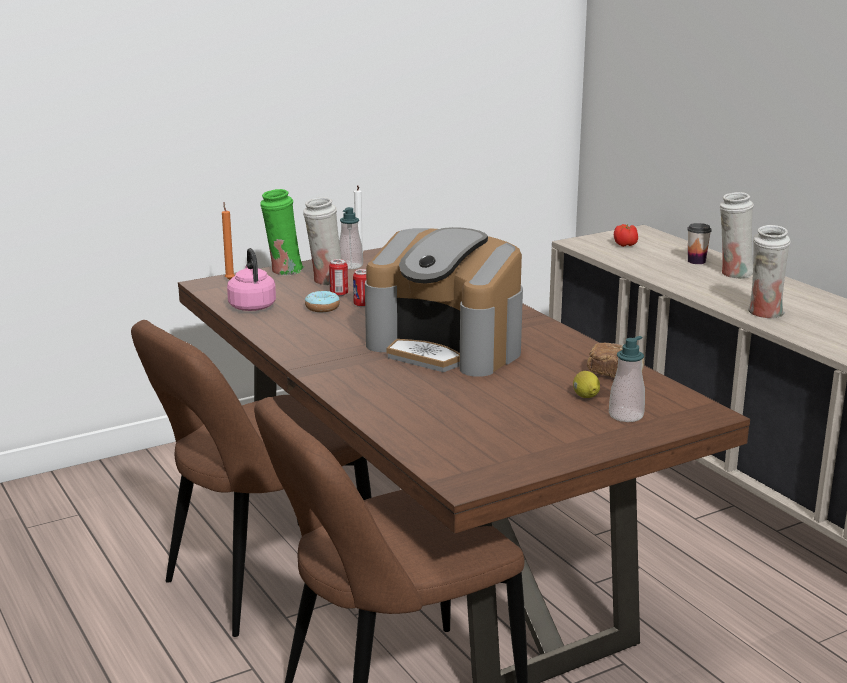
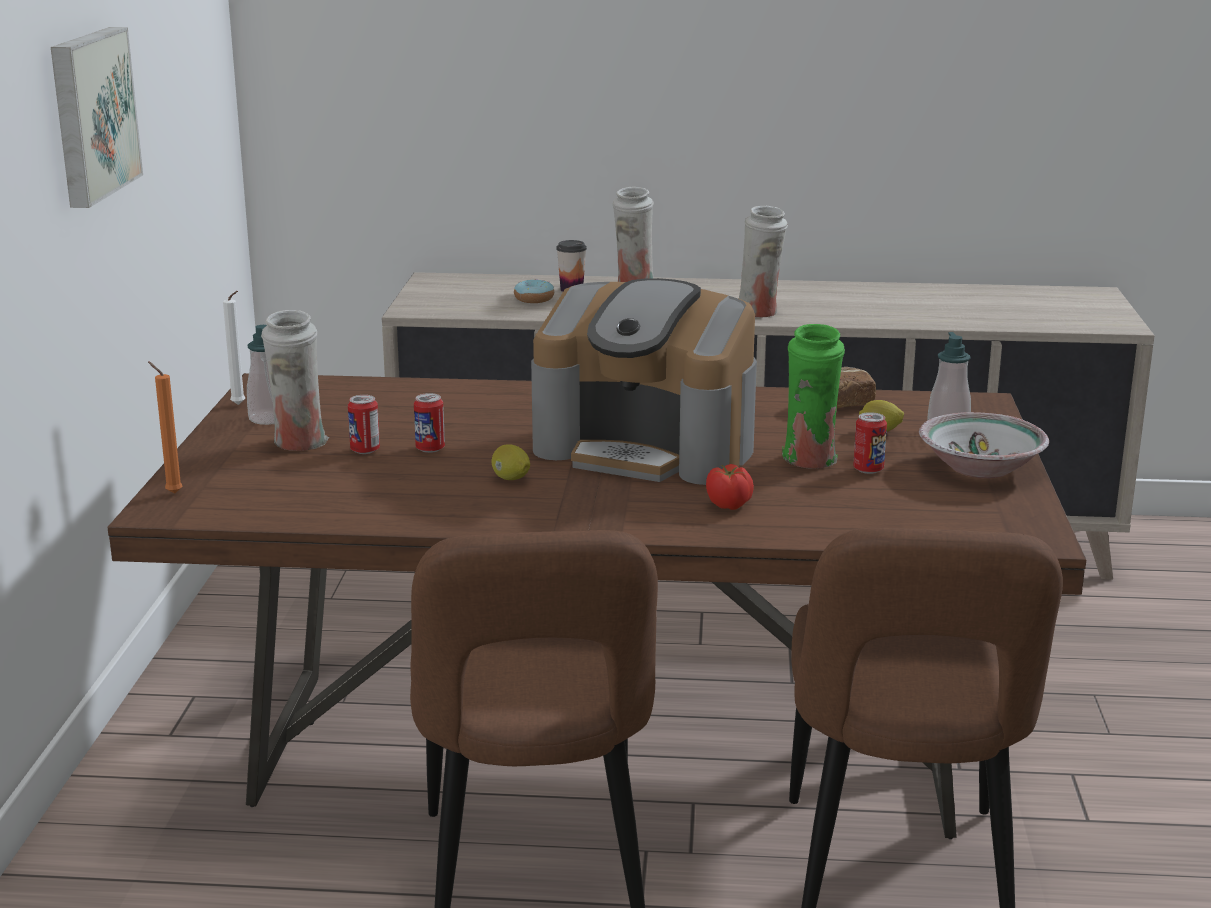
camera: 55 degrees left, 0 degrees up
(252, 306) = (311, 505): pink kettle -> none
(283, 271) = (207, 456): green vase -> green vase (810, 461)
(322, 308) = (399, 471): donut -> donut (534, 299)
(346, 68) = (90, 114): none -> picture
(348, 332) = (511, 479): none -> lemon
(447, 347) = (648, 448): coffee machine -> coffee machine turned 45 degrees clockwise
(509, 409) = (868, 470): none -> can
(572, 440) = (981, 467): none -> bowl
(625, 245) = (464, 296): tomato -> tomato (729, 505)

